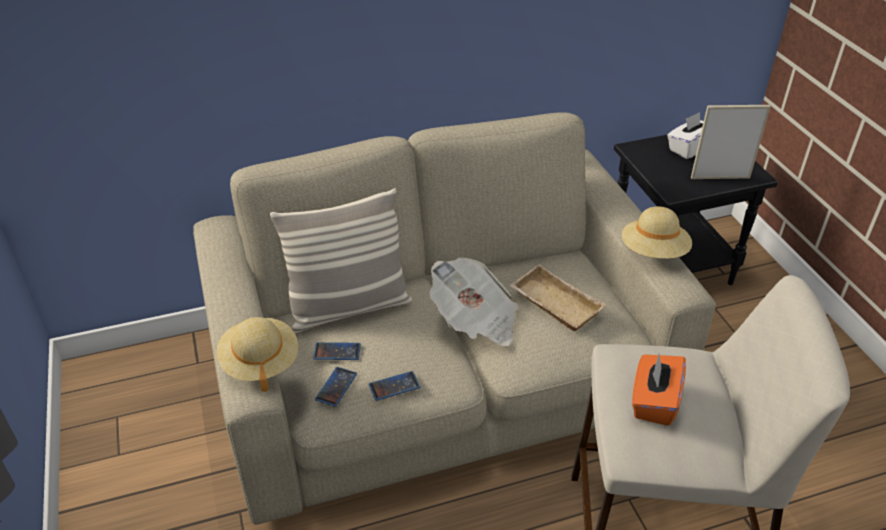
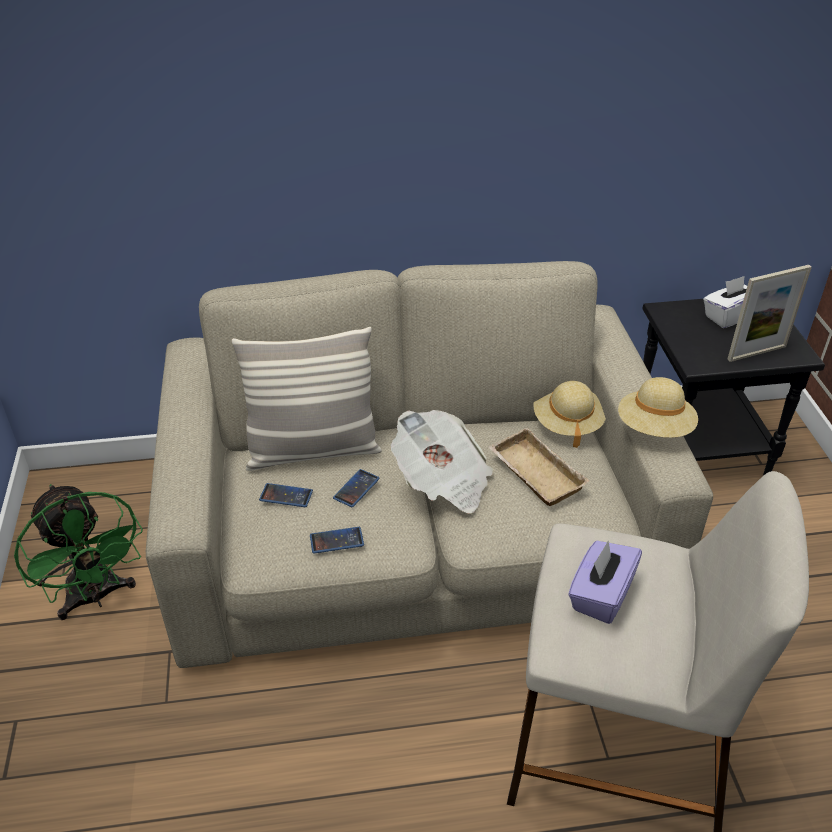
camera: 10 degrees right, 0 degrees up
(156, 471) = (96, 597): none -> green fan
(260, 362) = (194, 496): beige hat -> beige hat (567, 423)
(336, 387) = (275, 533): phone -> phone (356, 488)
(654, 402) = (600, 595): orange tissue box -> purple tissue box
(720, 177) = (756, 353): picture frame -> picture frame turned 150 degrees clockwise

